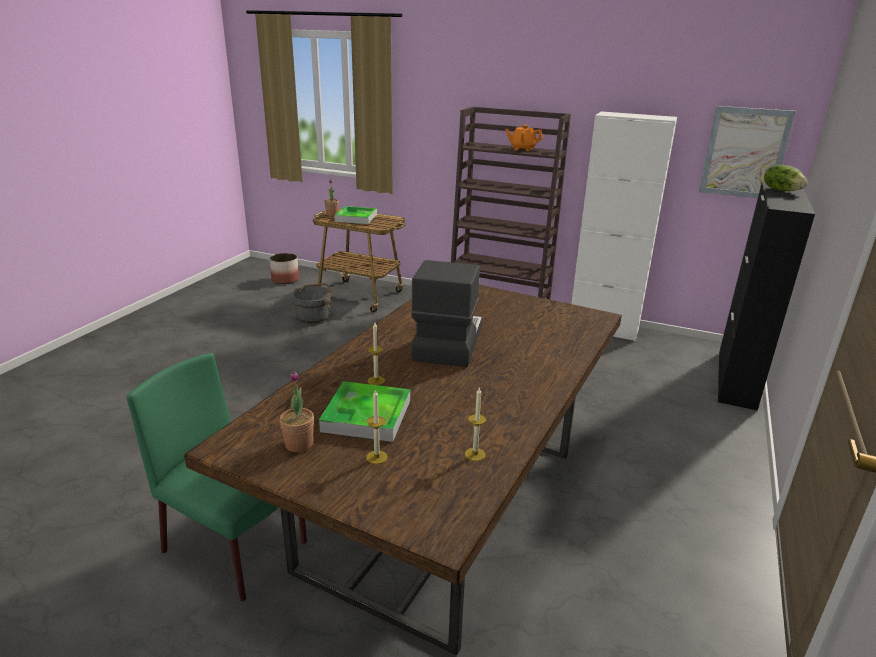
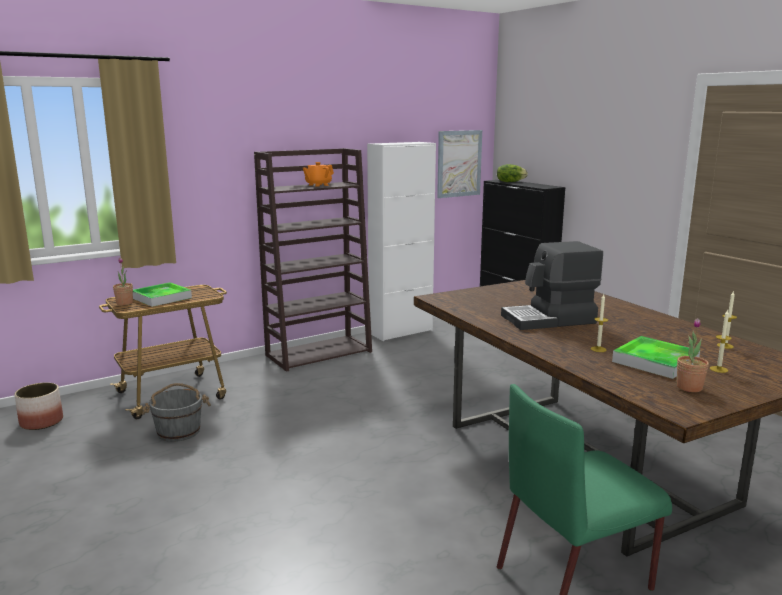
camera: 55 degrees left, 10 degrees down
(446, 342) = (549, 320): coffee machine -> coffee machine turned 60 degrees counterclockwise

